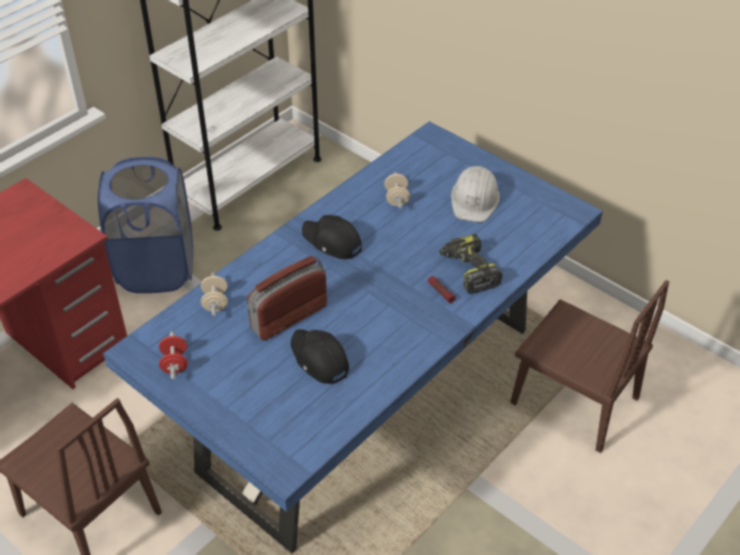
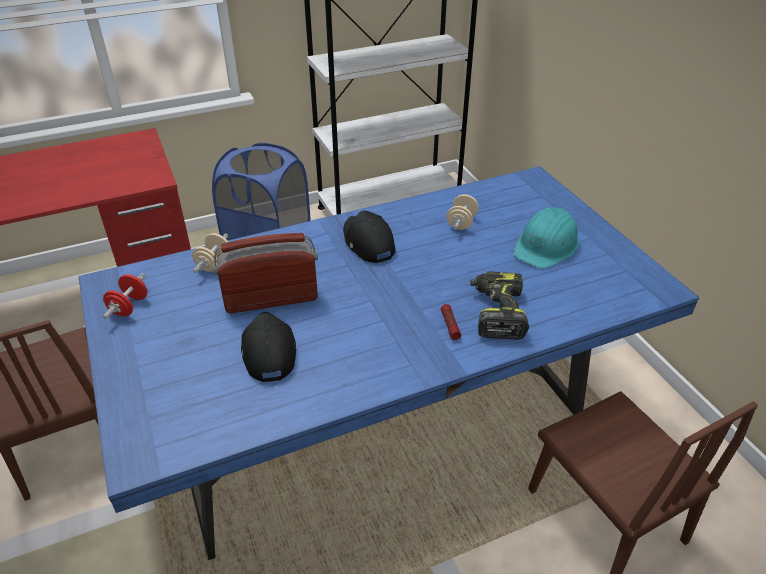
camera: 25 degrees right, 5 degrees down
(475, 199) = (546, 245): white hard hat -> turquoise hard hat

